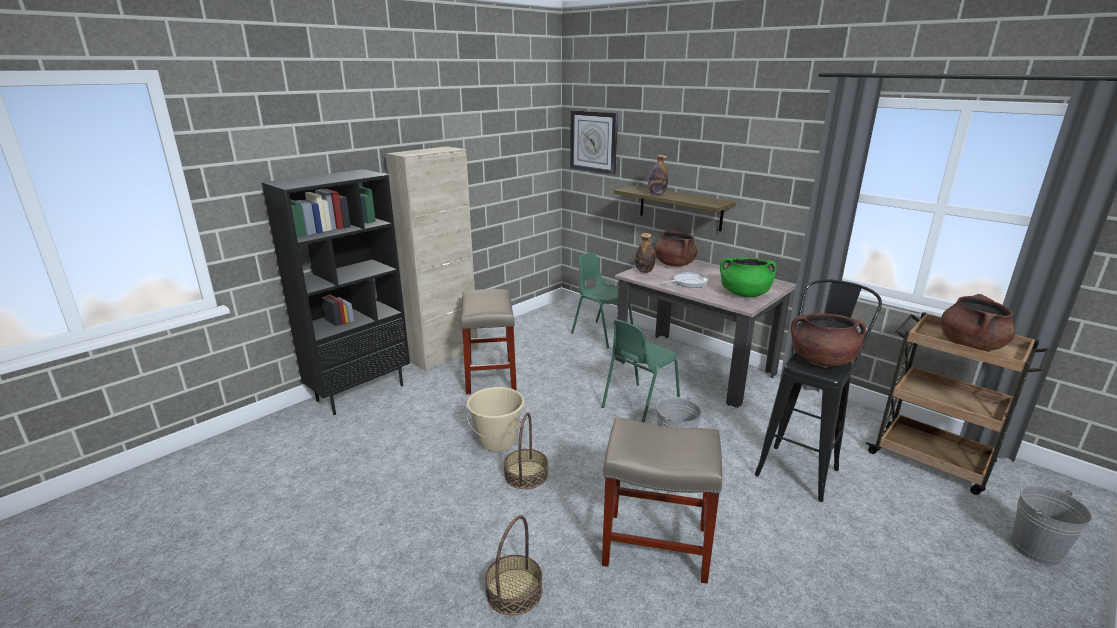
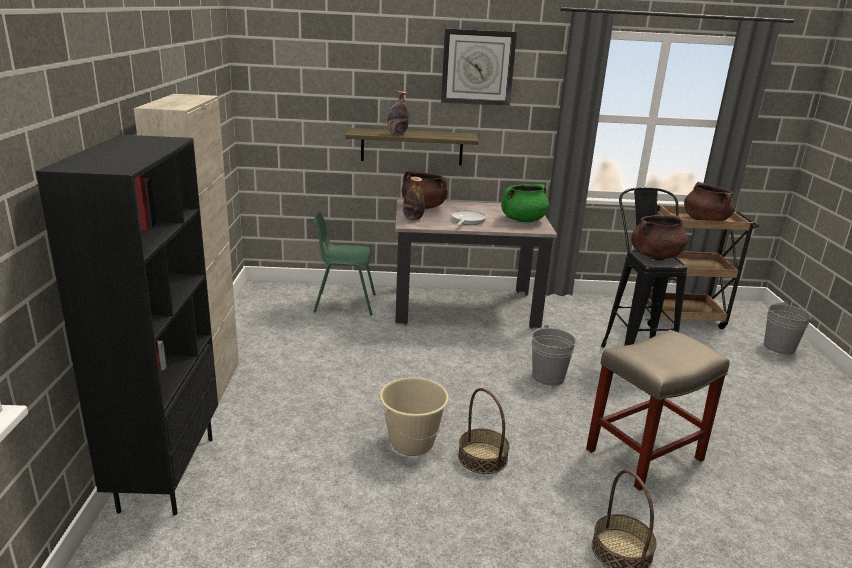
camera: 45 degrees left, 0 degrees up
(490, 375) = (299, 385): beige stool -> none
(594, 141) = (286, 80): wall clock -> wall clock (477, 67)
(639, 405) = (474, 355): green chair -> none

